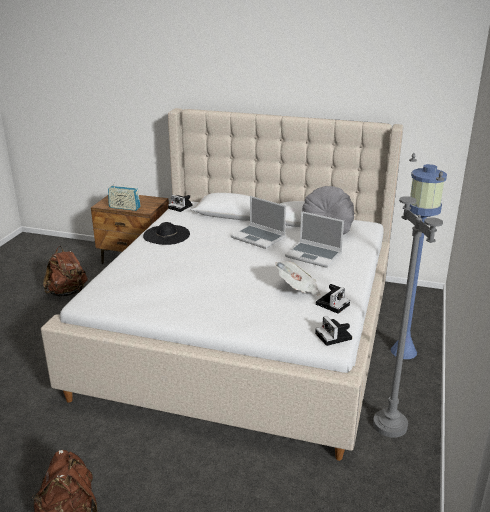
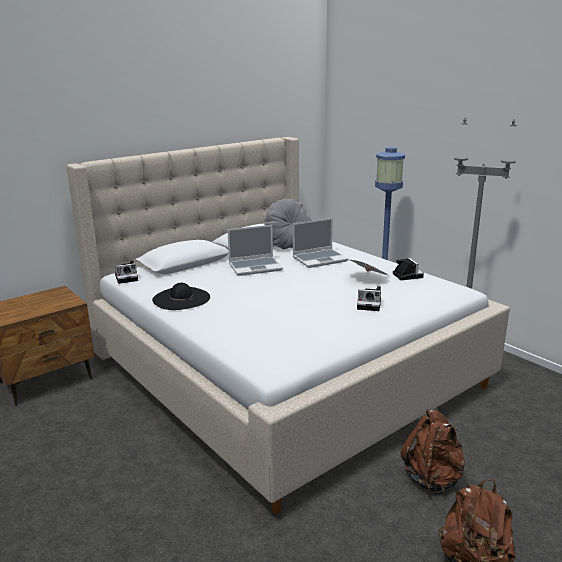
camera: 55 degrees left, 5 degrees down
(67, 293) = (41, 450): brown backpack -> brown backpack (433, 478)
(124, 208) = (40, 310): radio -> none
(334, 337) = (456, 288): camera -> camera (370, 304)

